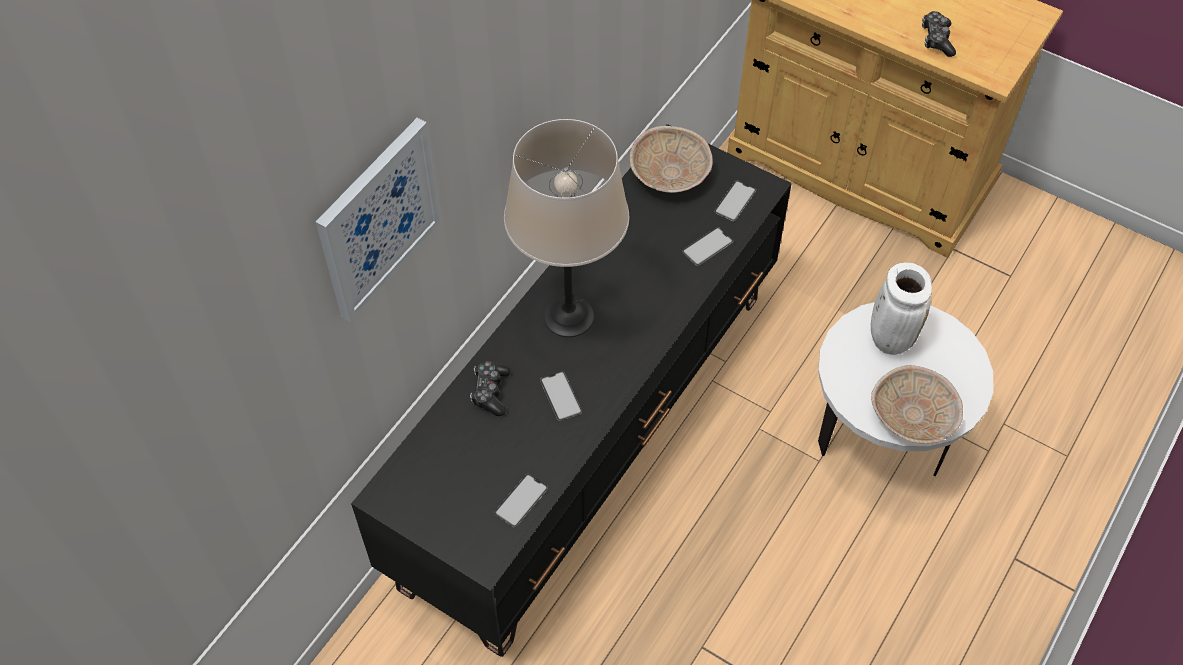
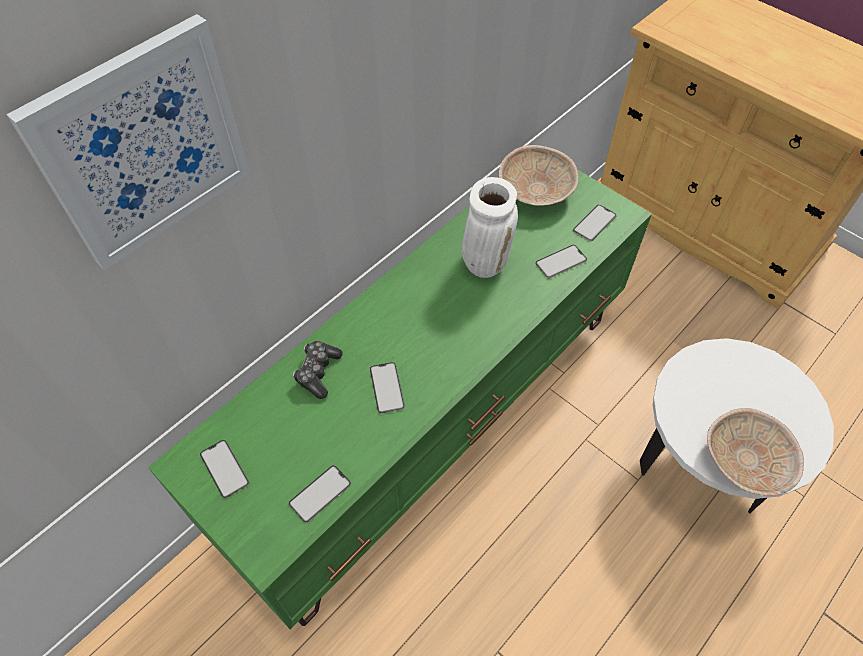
camera: 10 degrees right, 0 degrees up
(425, 493) = (224, 468): none -> phone
(569, 316) = (413, 309): beige table lamp -> none
(590, 433) = (431, 419): black tv stand -> green tv stand
(889, 337) = (729, 376): white vase -> white vase (485, 262)
(936, 39) = (816, 93): game controller -> none

